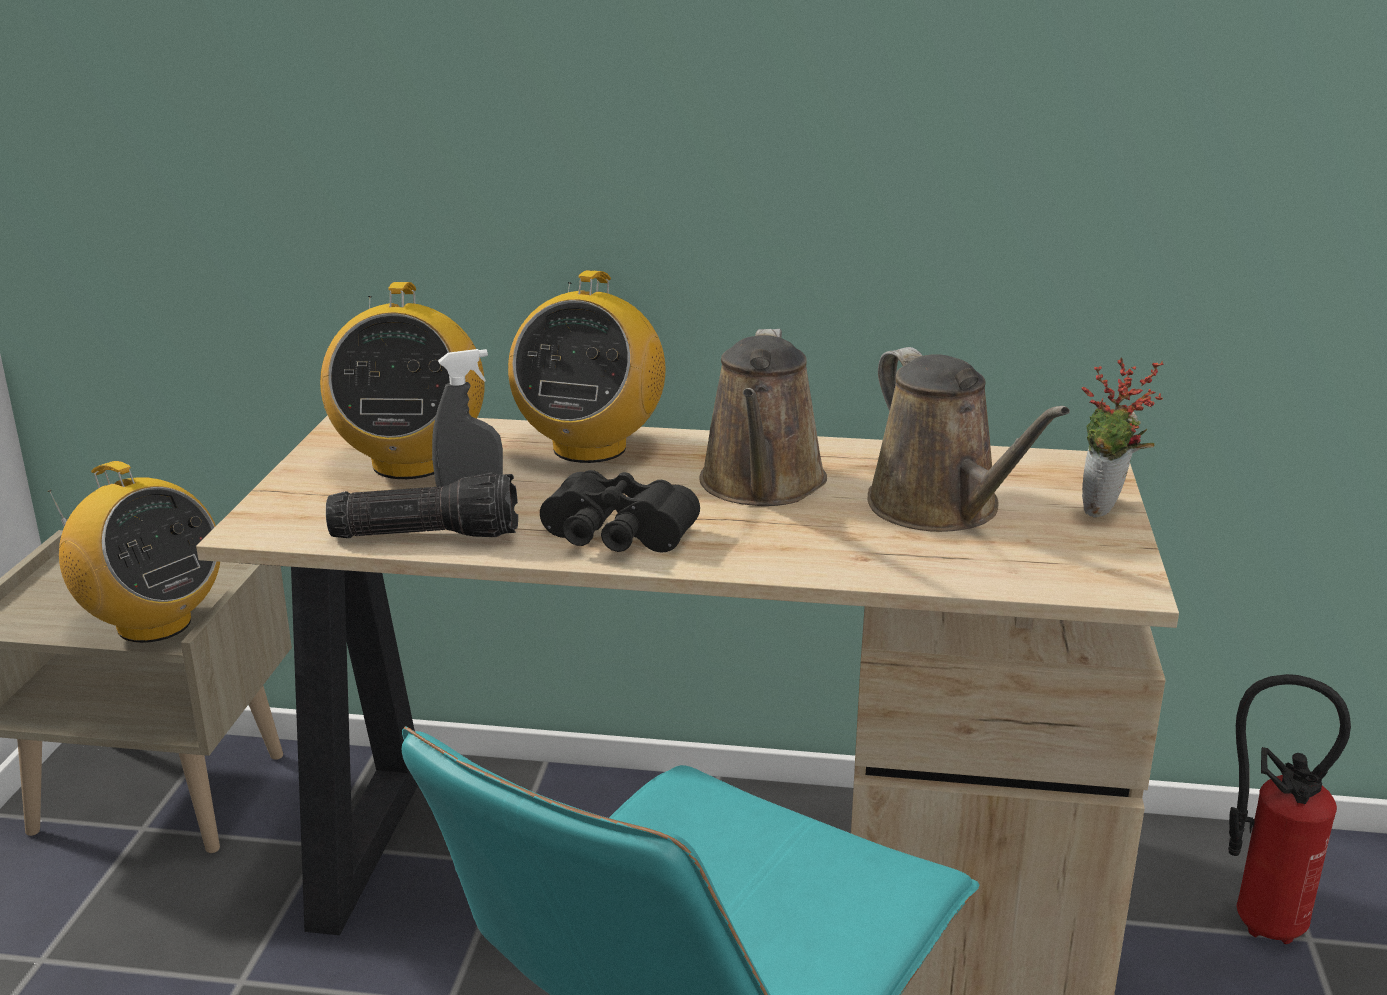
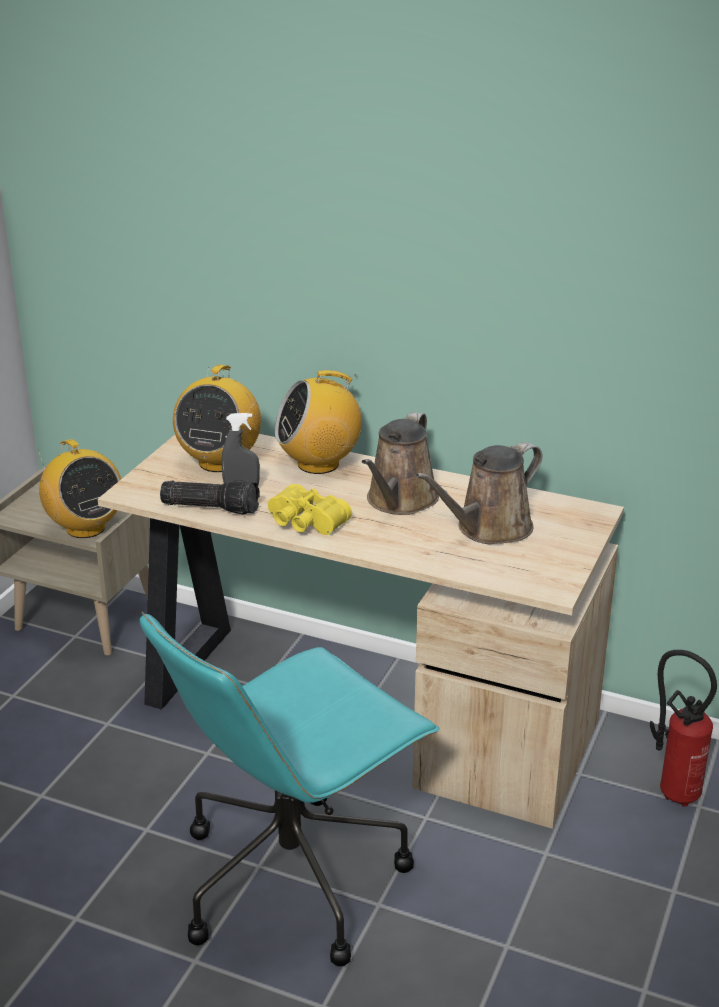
camera: 15 degrees right, 5 degrees up
(589, 447) = (319, 463): radio -> radio turned 45 degrees clockwise
(615, 538) = (304, 523): black binoculars -> yellow binoculars
(941, 509) = (489, 529): brown watering can -> brown watering can turned 60 degrees clockwise
(1106, 511) = (580, 543): potted plant -> none

